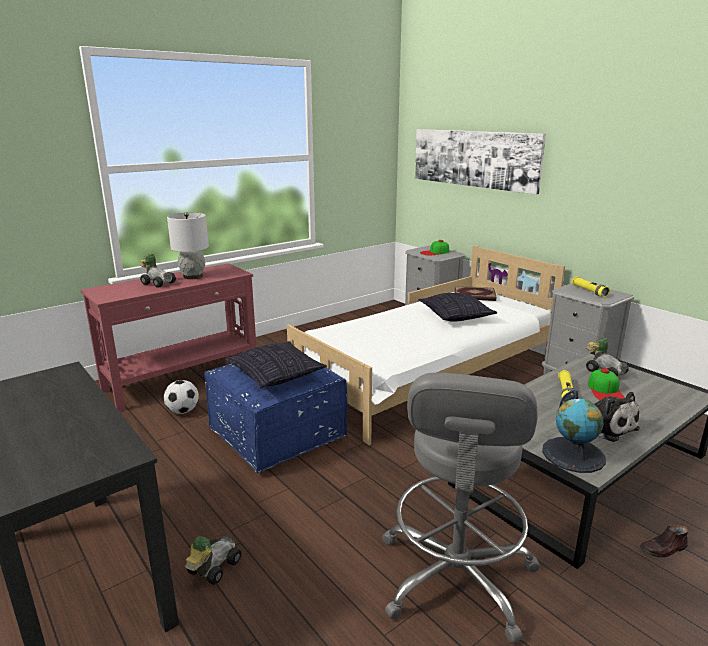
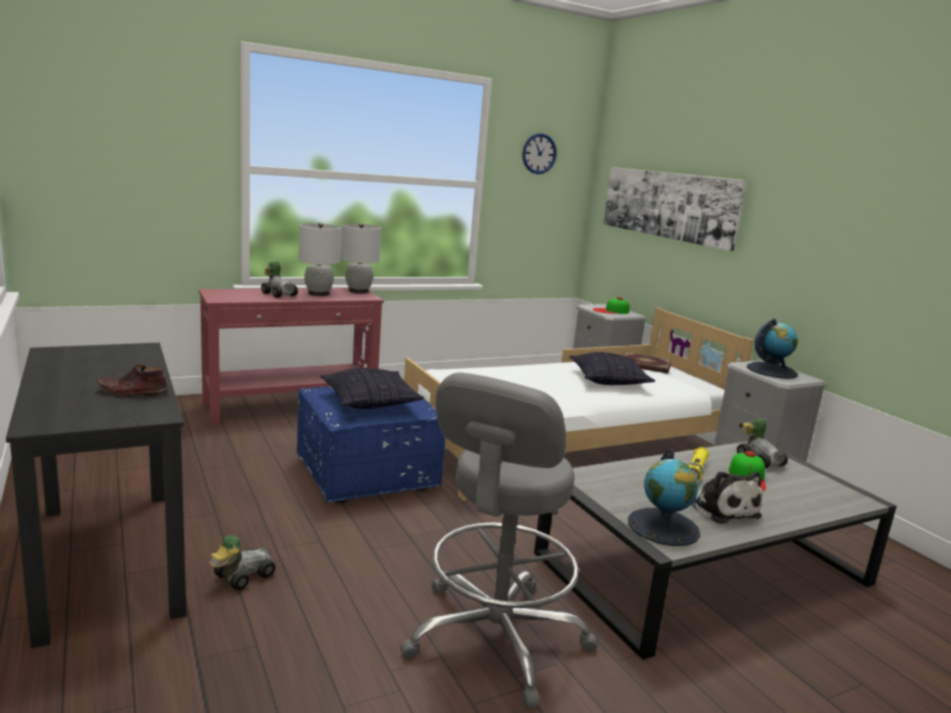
camera: 10 degrees right, 5 degrees down
(183, 411) = (277, 435): football -> none
(226, 267) = (358, 291): none -> white table lamp
(355, 123) = (539, 153): none -> wall clock
(589, 291) = (771, 370): yellow flashlight -> globe
(663, 549) = (761, 663): brown shoe -> brown shoe (131, 393)

